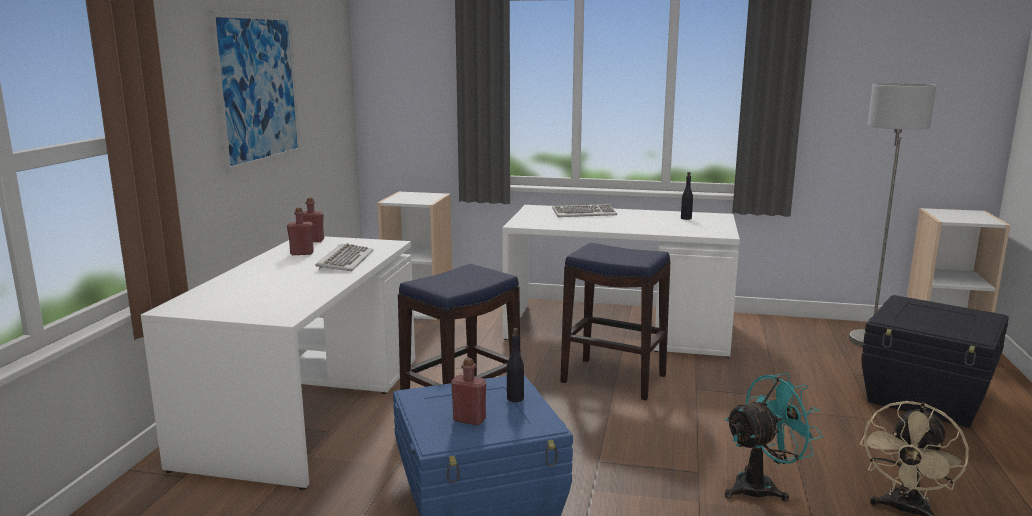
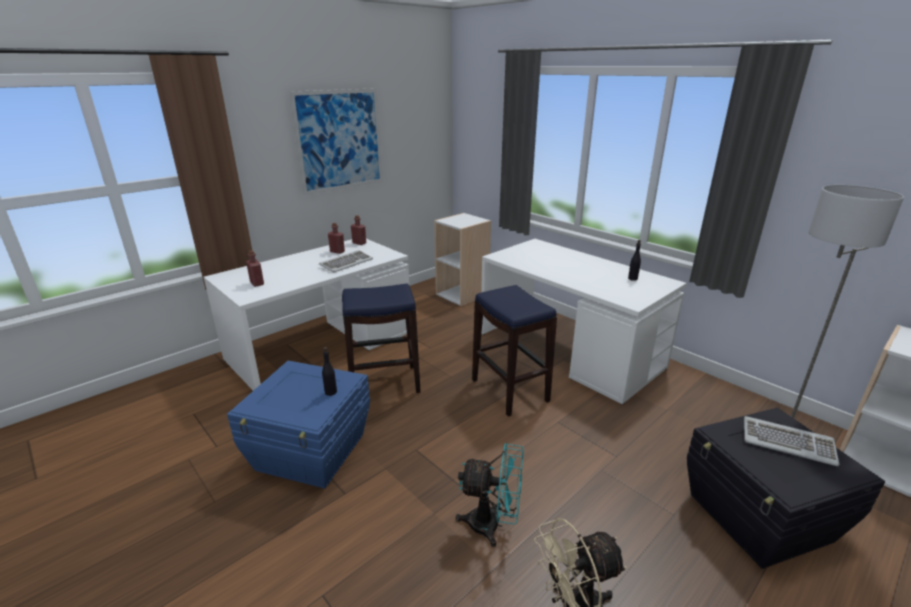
camera: 35 degrees right, 10 degrees up
(469, 420) = (285, 397): red bottle -> red bottle (257, 283)
(584, 213) = (560, 256): keyboard -> keyboard (787, 442)

